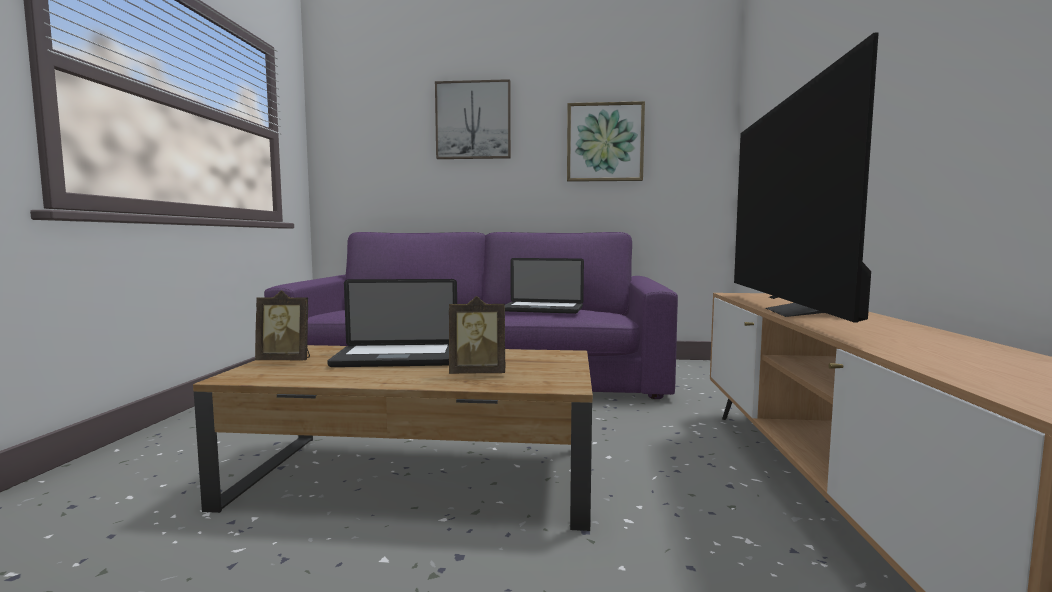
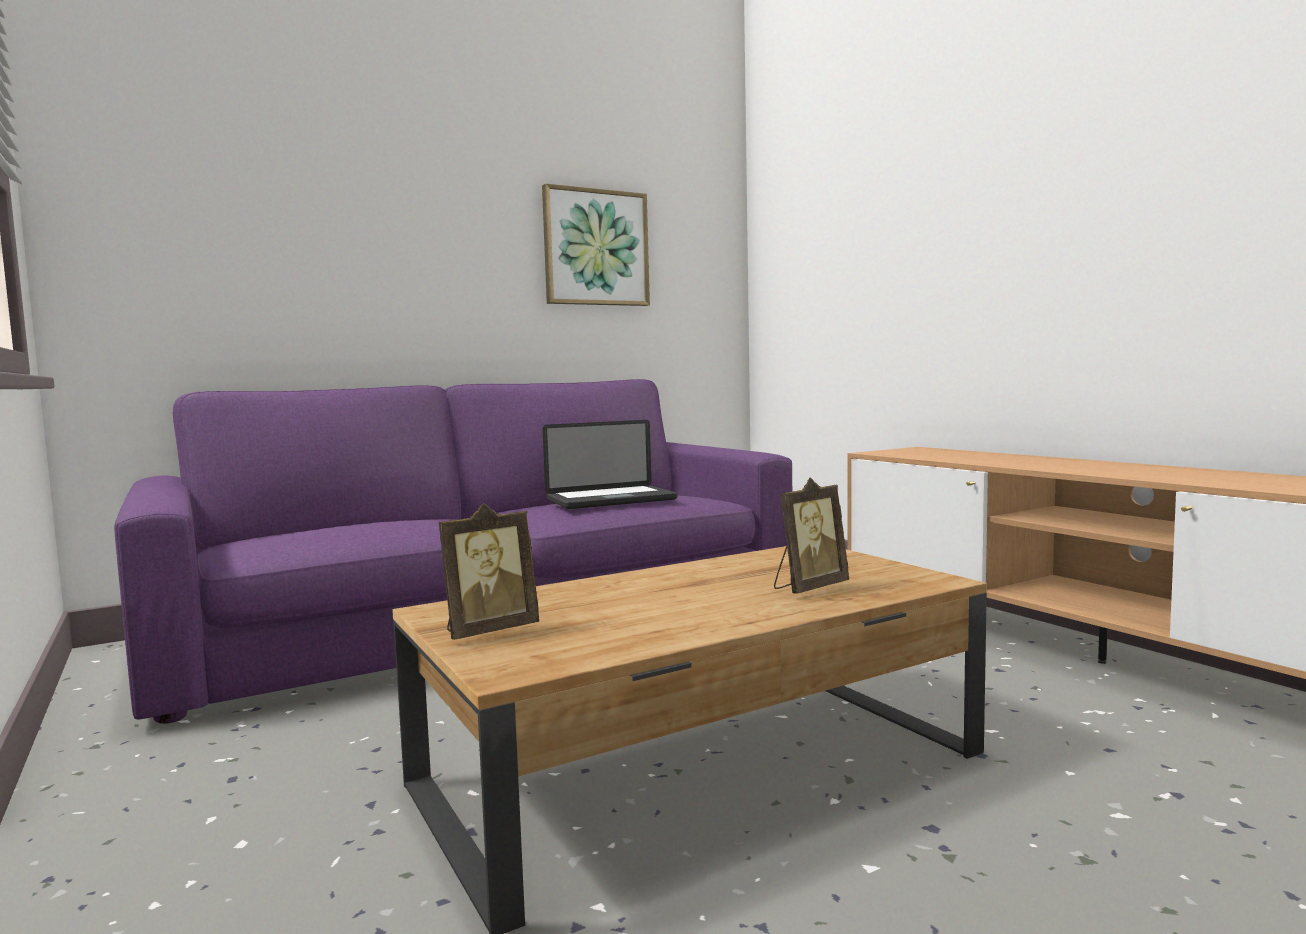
camera: 35 degrees left, 0 degrees up
(397, 358) = (641, 593): laptop -> none
(473, 120) = (392, 194): picture -> none
(797, 312) = (1028, 464): television -> none

